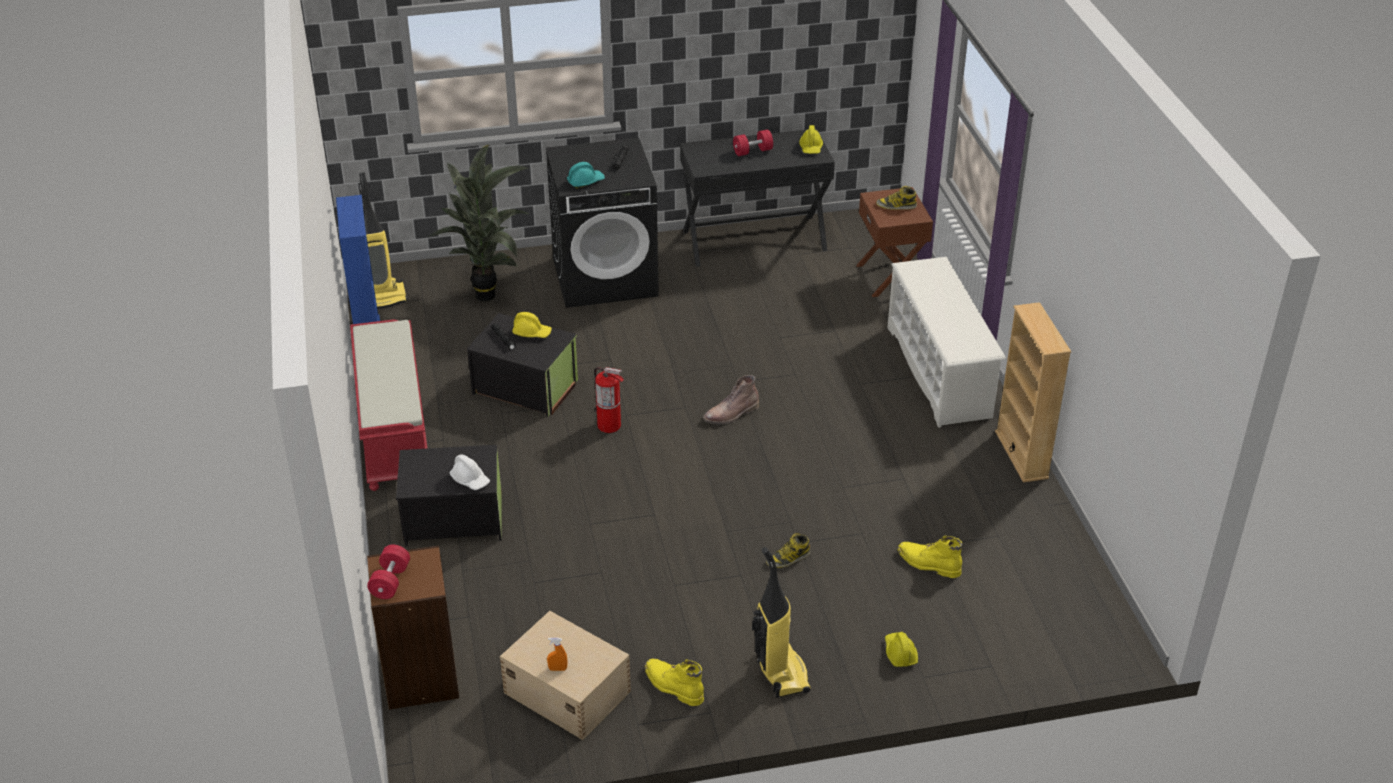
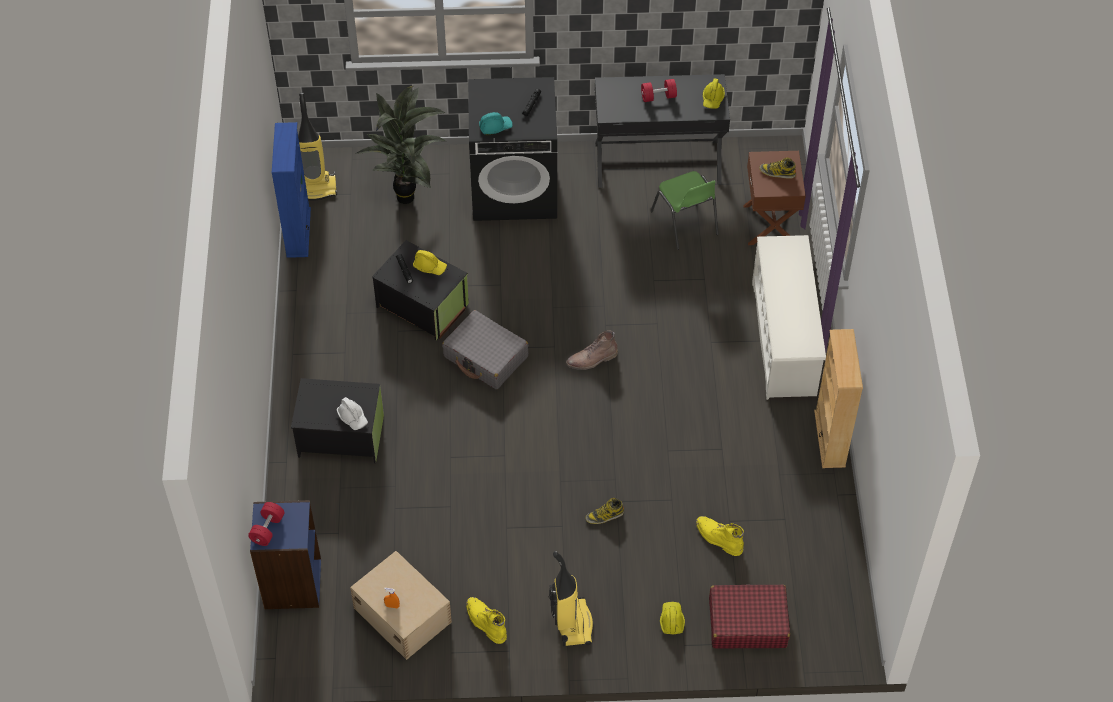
camera: 10 degrees right, 15 degrees up
(392, 430) = (304, 336): red bench -> none
(420, 677) = (292, 583): brown bookcase -> blue bookcase
(609, 425) = (486, 357): fire extinguisher -> grey suitcase
(799, 286) = (685, 223): none -> green chair
(990, 644) = (747, 623): none -> red suitcase

